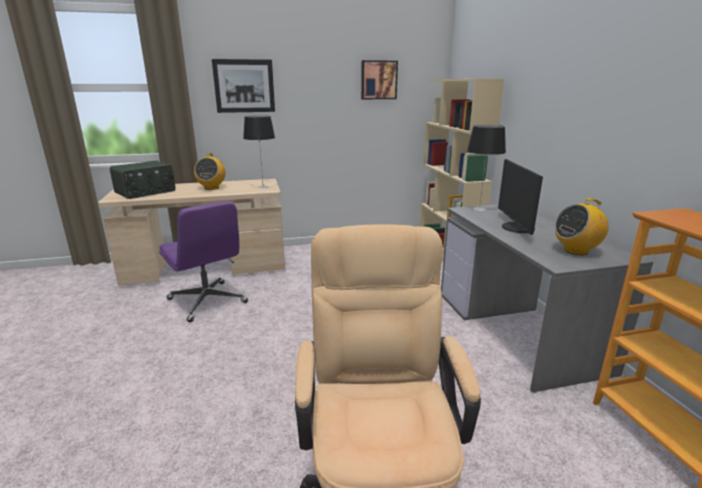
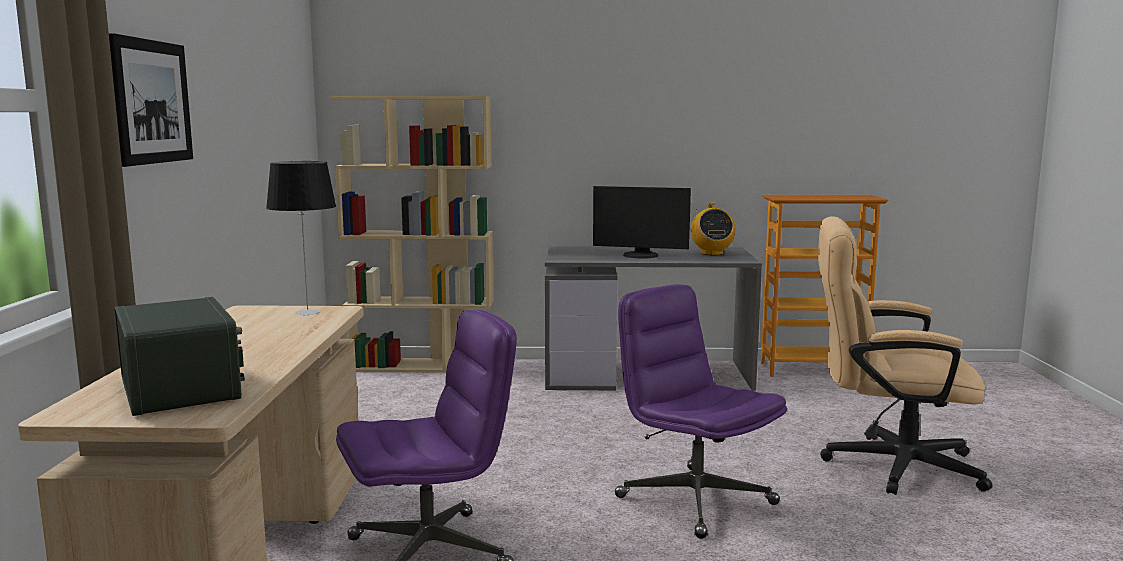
camera: 75 degrees left, 10 degrees down
(211, 188) = (243, 341): radio -> none
(273, 371) = (694, 500): none -> purple office chair
(378, 80) = (273, 95): picture -> none
(479, 209) = (563, 256): table lamp -> none

